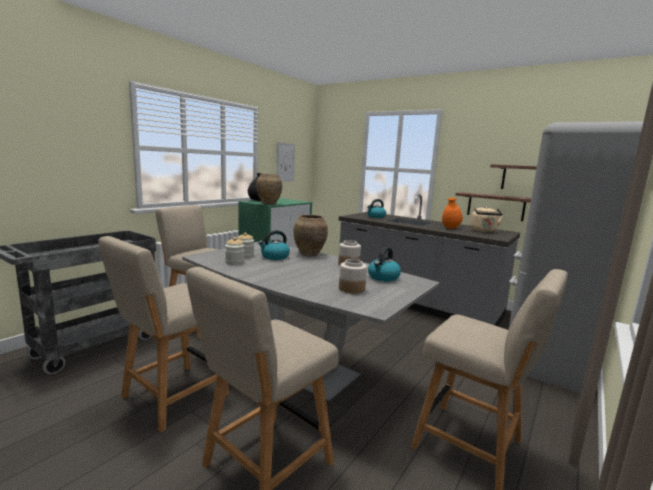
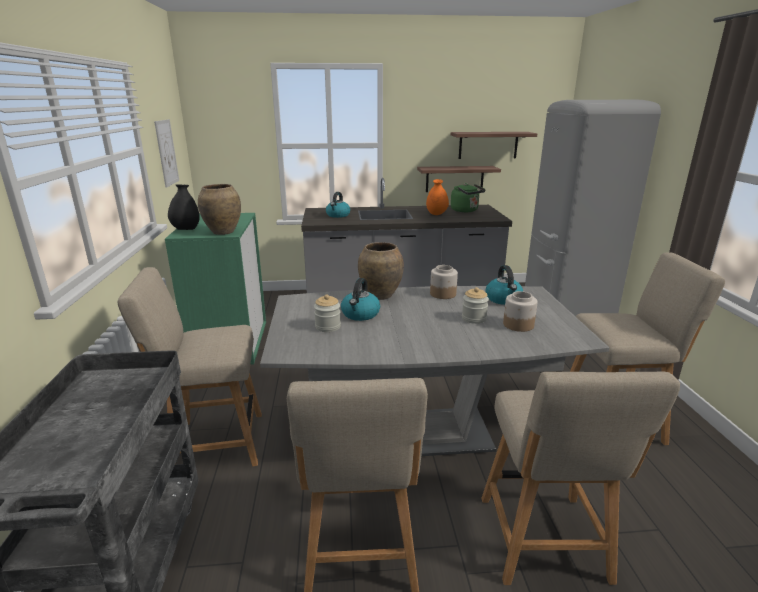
camera: 40 degrees left, 10 degrees up
(234, 262) = (343, 341): jar -> jar (474, 318)
(483, 231) = (466, 211): beige kettle -> green kettle

